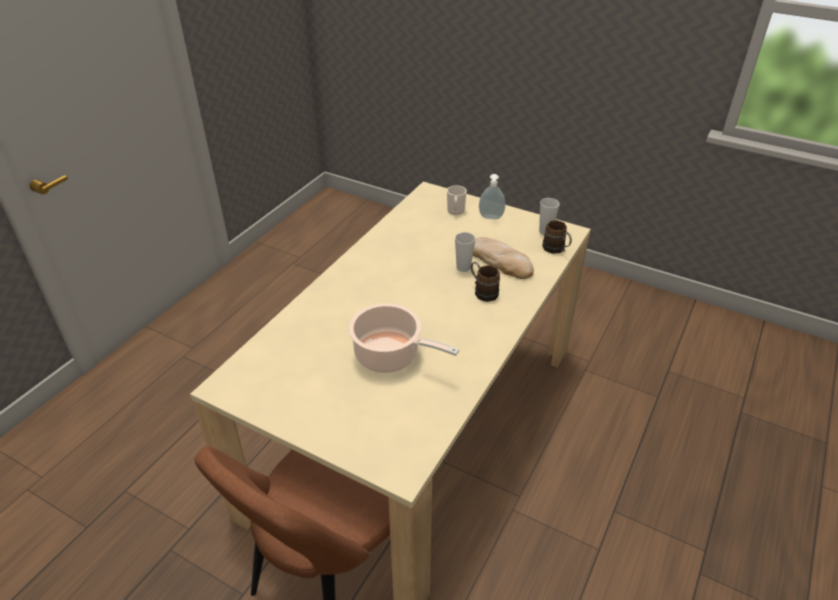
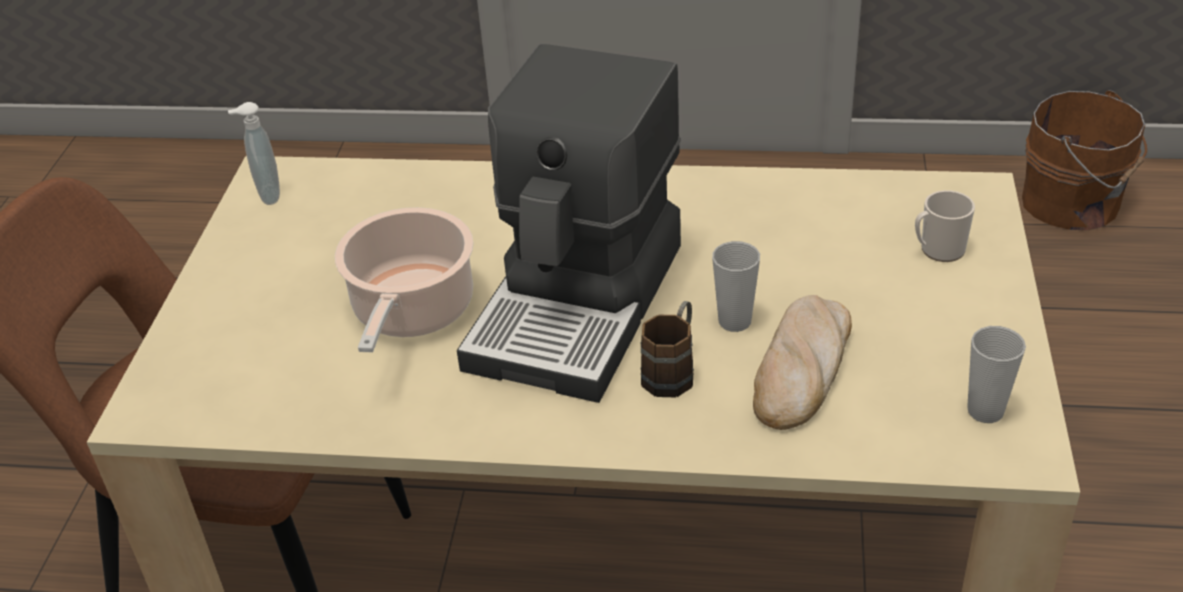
camera: 70 degrees right, 0 degrees up
(325, 220) = (1074, 204): none -> brown bucket
(423, 303) = (580, 304): none -> coffee machine
(491, 218) = (959, 308): soap dispenser -> soap dispenser (267, 195)
(556, 250) = (922, 449): brown mug -> none

